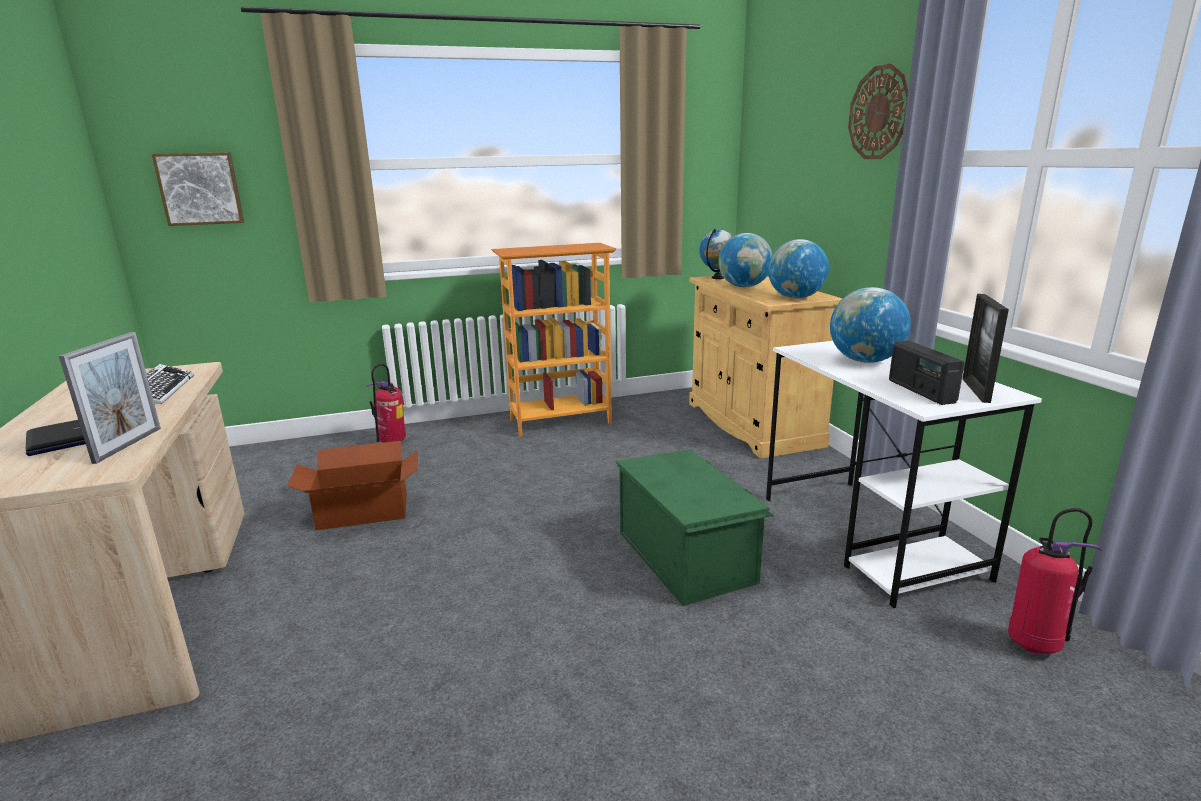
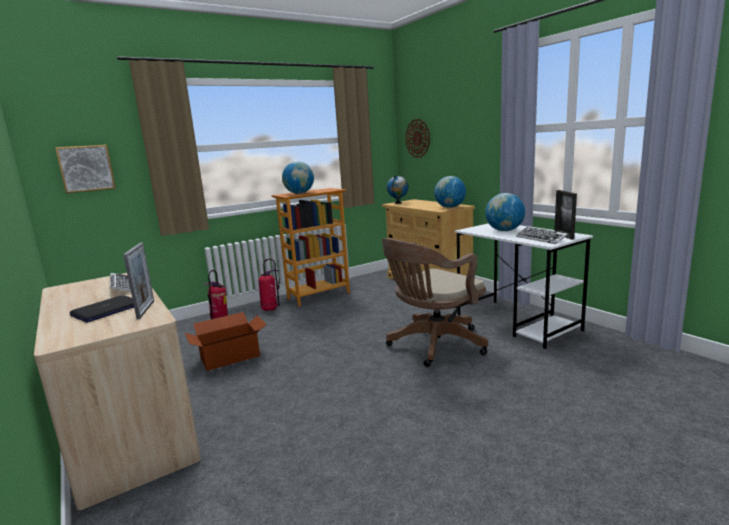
camera: 15 degrees left, 5 degrees down
(686, 555) = (433, 345): green storage box -> brown office chair
(744, 287) = (417, 205): globe -> globe (299, 193)
(879, 113) = (483, 109): wall clock -> wall clock (418, 138)
(920, 391) = (540, 238): radio -> keyboard
(1035, 644) = (612, 351): fire extinguisher -> fire extinguisher (270, 309)

